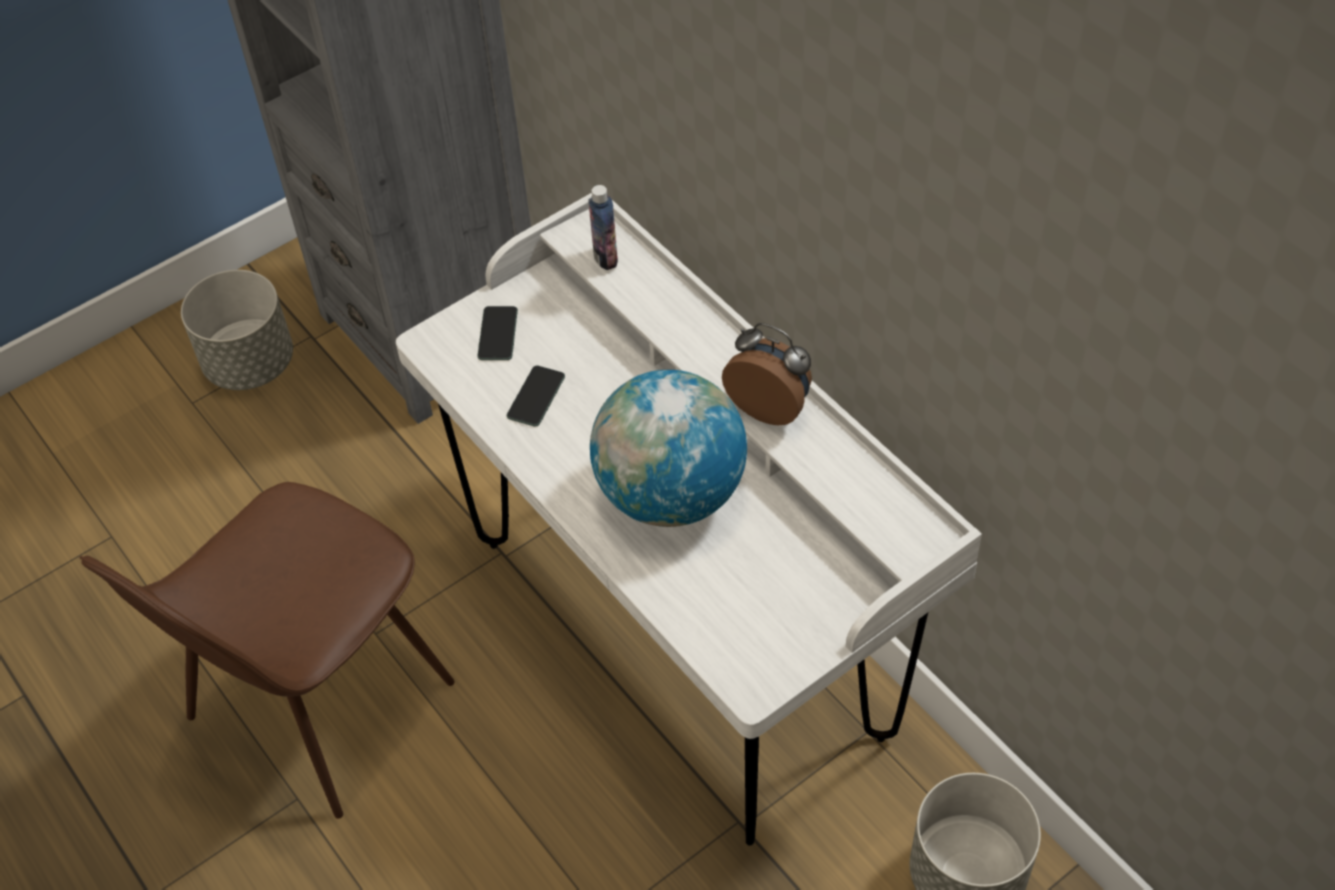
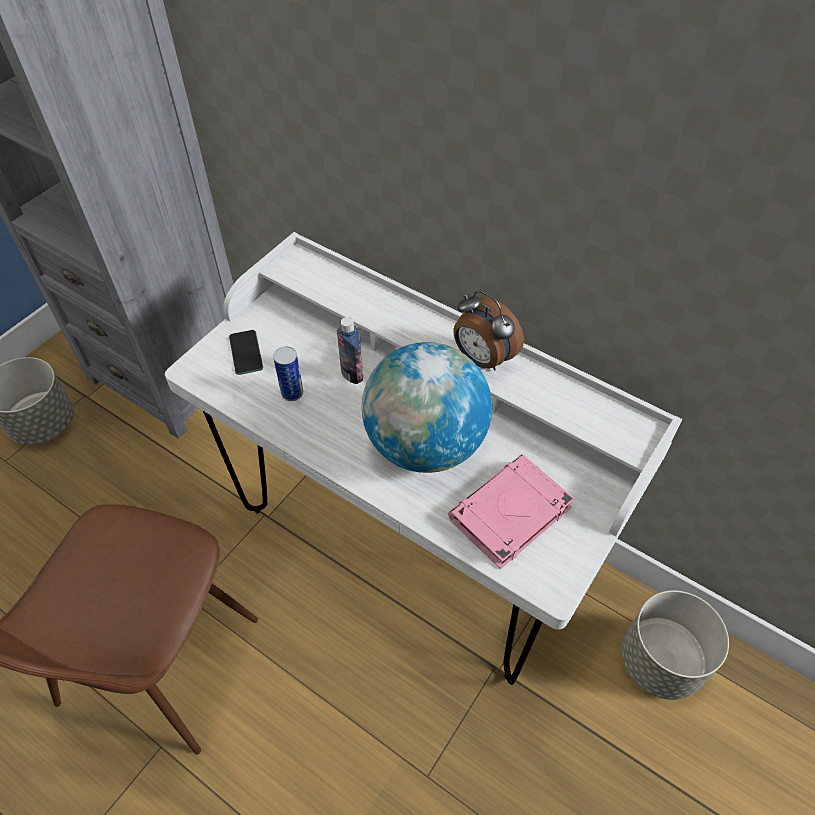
camera: 20 degrees left, 0 degrees up
(536, 397) = (292, 393): phone -> can
(605, 257) = (315, 279): bottle -> bottle (352, 374)
(736, 598) = (509, 515): none -> pink book
(770, 405) = (482, 359): alarm clock -> alarm clock turned 150 degrees counterclockwise

